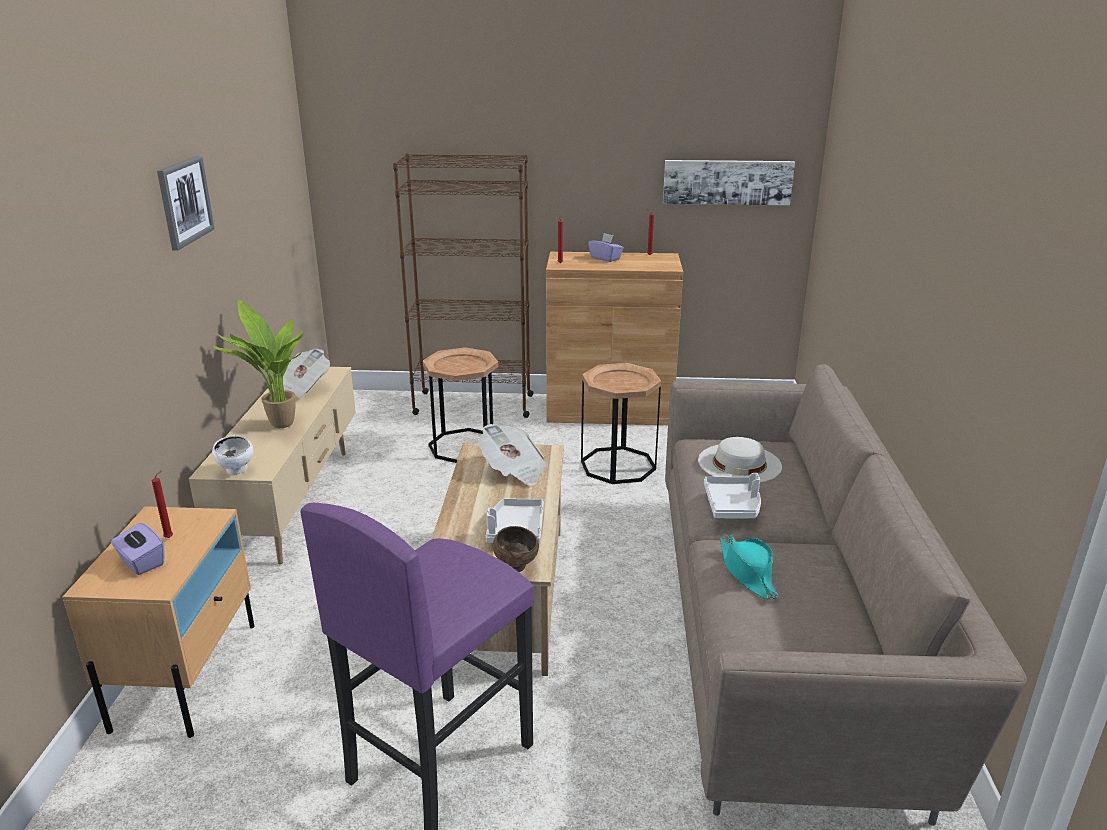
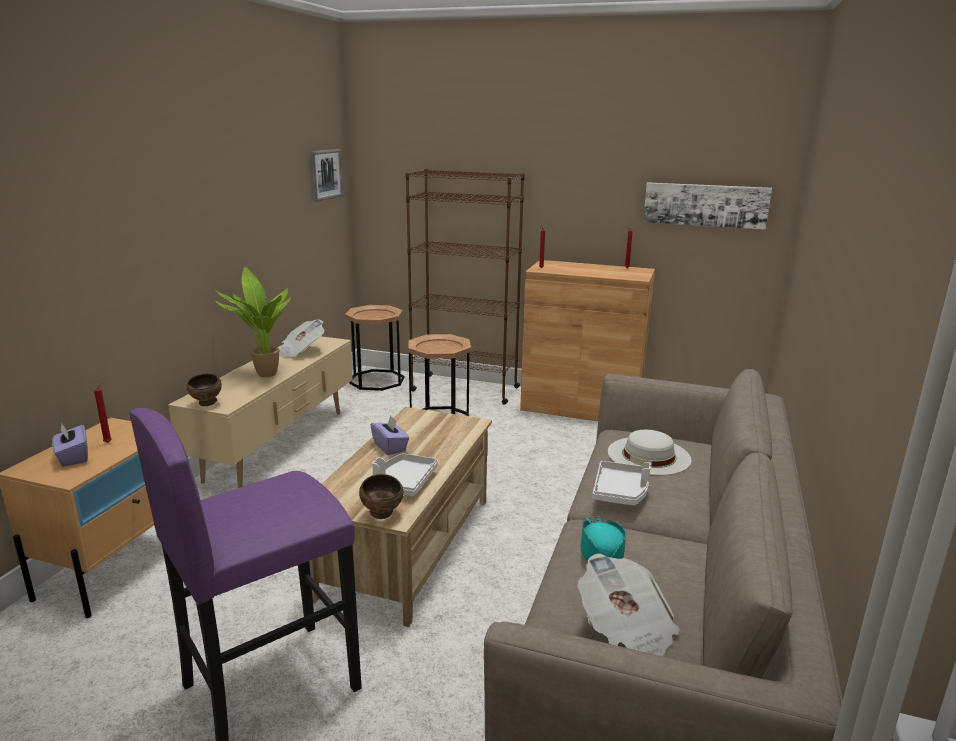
camera: 15 degrees right, 5 degrees down
(184, 201) = (198, 178): picture -> picture (325, 174)
(237, 471) = (207, 404): white bowl -> brown bowl
(514, 471) = (434, 434): newspaper -> newspaper (626, 631)
(605, 258) = (584, 267): purple tissue box -> purple tissue box (390, 447)
(618, 465) = (567, 453): brown side table -> brown side table (376, 380)

